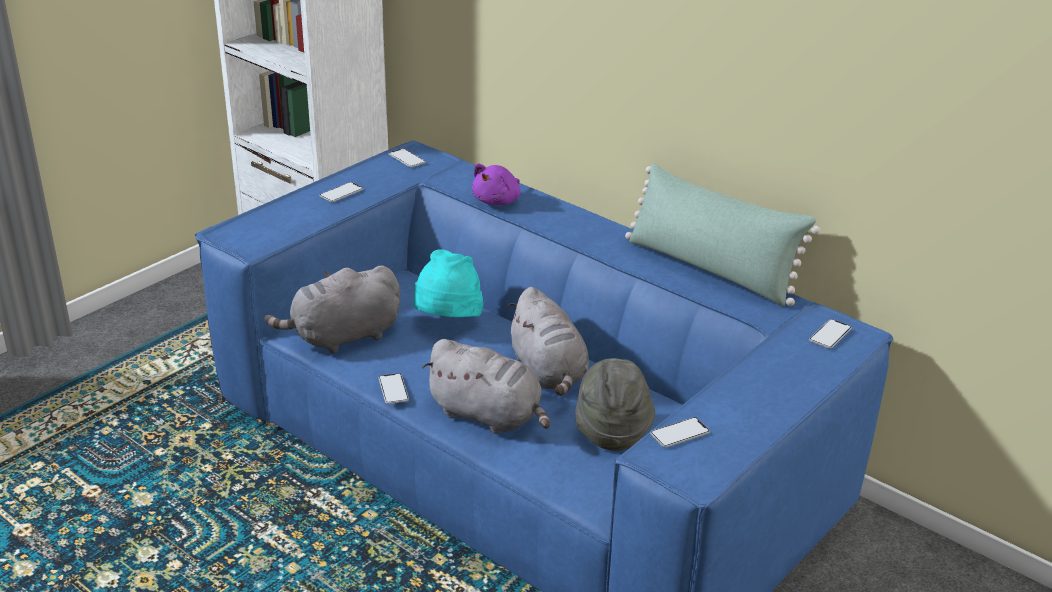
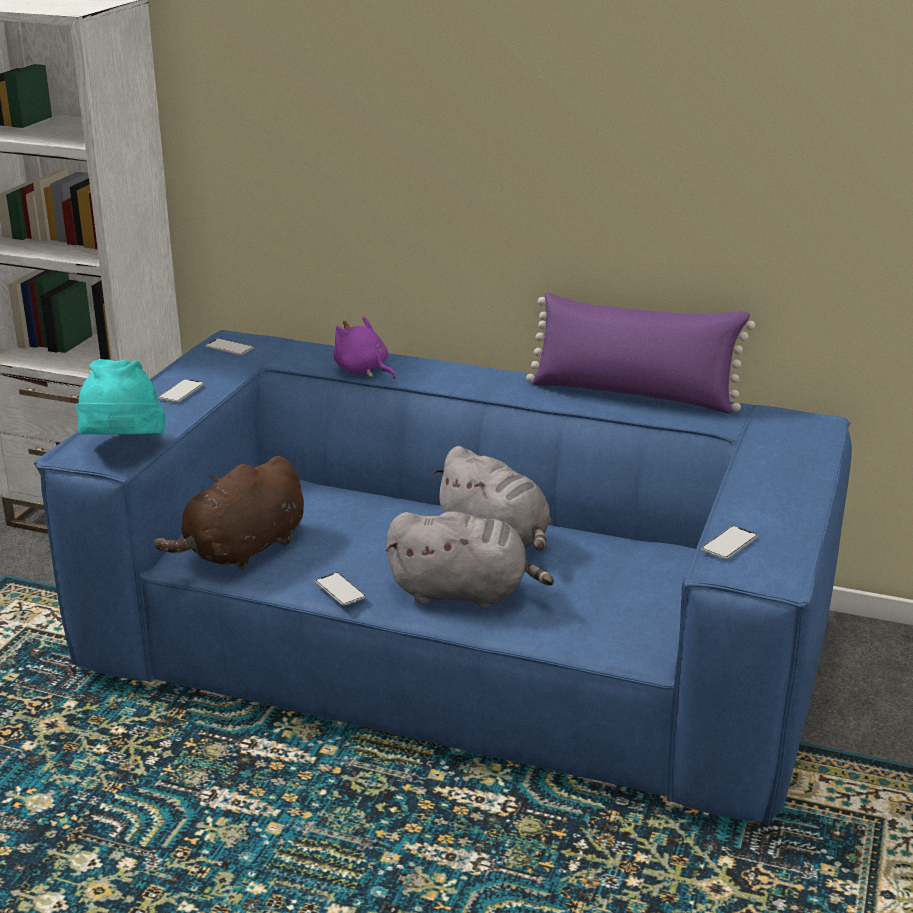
camera: 20 degrees left, 5 degrees down
(342, 337) = (242, 551): grey plush toy -> brown plush toy
(447, 320) = (350, 511): turquoise hat -> turquoise hat (122, 448)
(498, 201) = (363, 371): purple plush toy -> purple plush toy turned 120 degrees clockwise
(611, 431) = (604, 578): grey hat -> none
(711, 269) = (633, 394): green pillow -> purple pillow
(830, 335) = (794, 429): phone -> none

